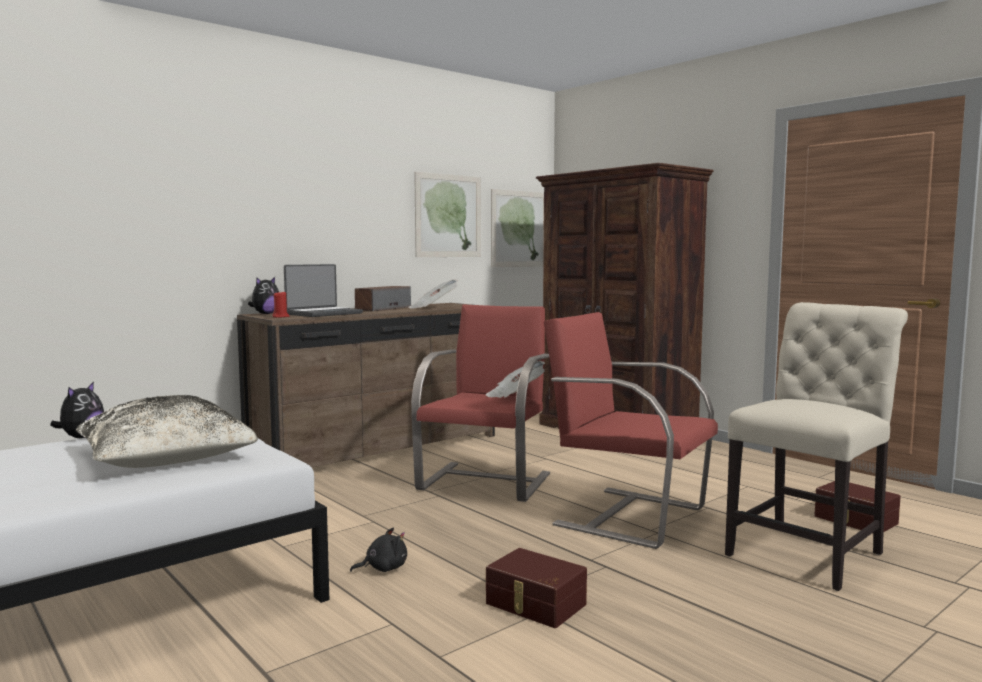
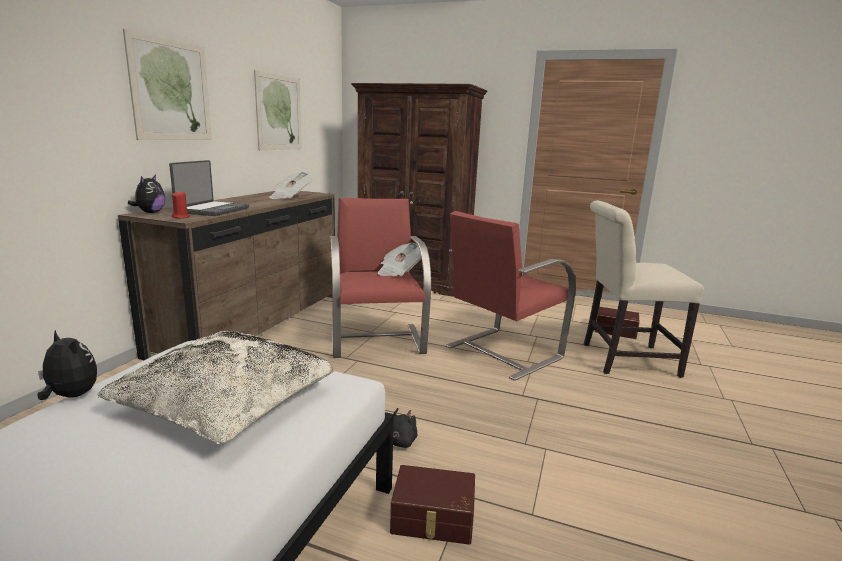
camera: 30 degrees left, 10 degrees up
(81, 437) = (70, 396): plush toy -> plush toy turned 45 degrees counterclockwise
(383, 308) = (248, 200): speaker -> none
(519, 229) = (323, 125): picture -> picture (171, 90)
(534, 604) = (535, 444): brown storage box -> brown storage box (433, 519)
(628, 516) = (502, 352): red armchair -> red armchair turned 45 degrees counterclockwise
(810, 552) = (622, 359): beige chair -> beige chair turned 105 degrees counterclockwise

